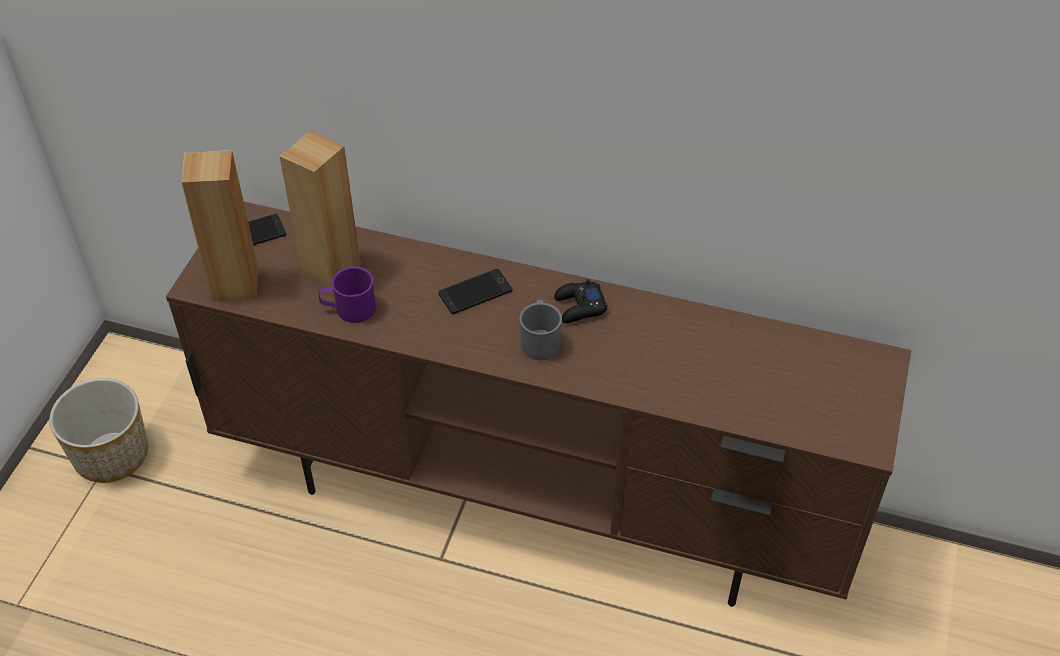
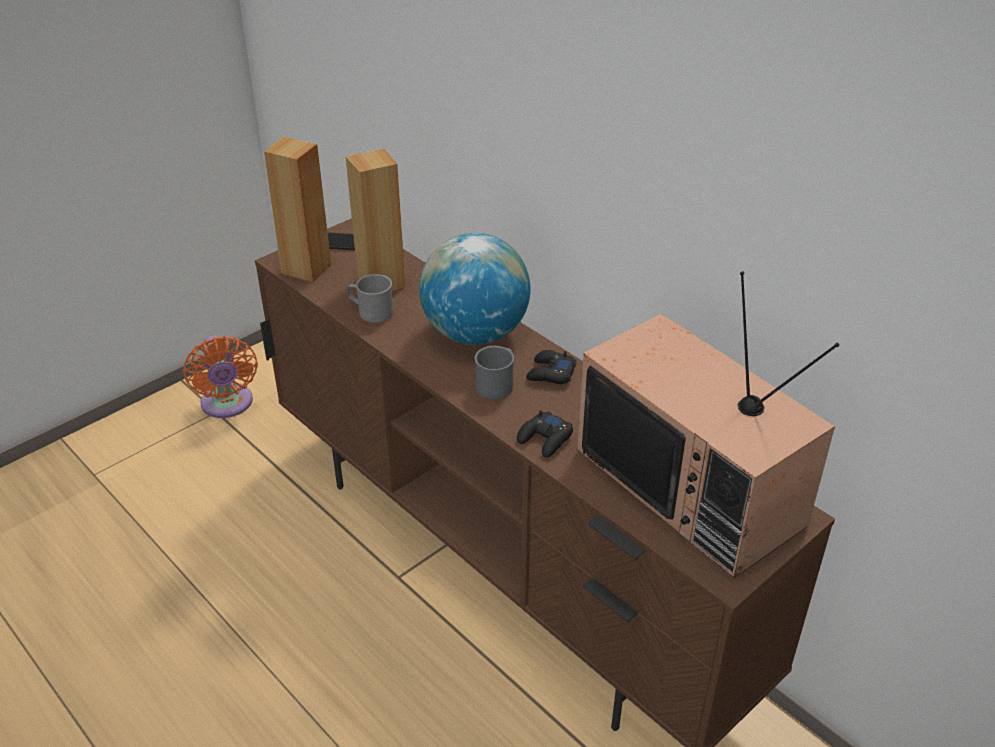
camera: 30 degrees right, 10 degrees down
(111, 454) = (227, 405): planter -> orange fan
(349, 309) = (371, 311): purple mug -> grey mug
(475, 292) = (475, 334): phone -> globe
(628, 380) = (545, 439): none -> black game controller
(785, 371) = (694, 487): none -> television

